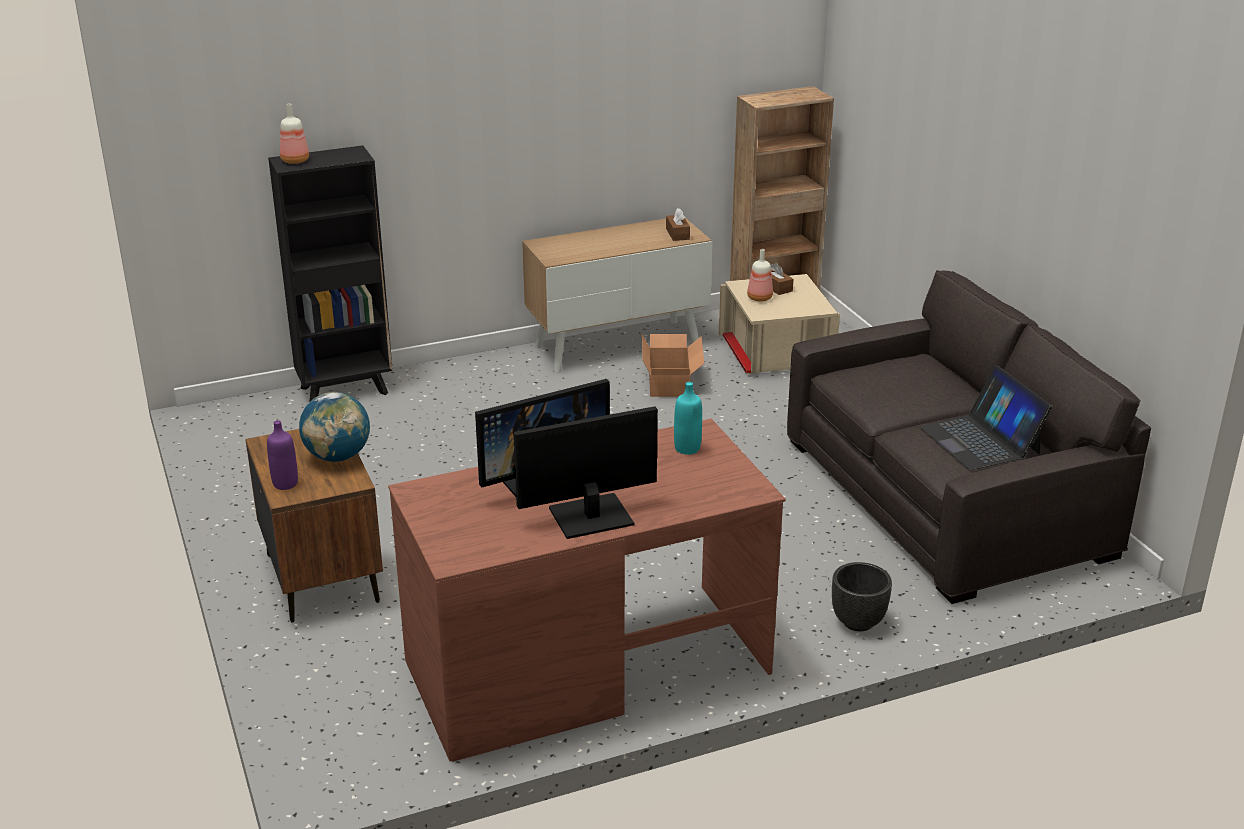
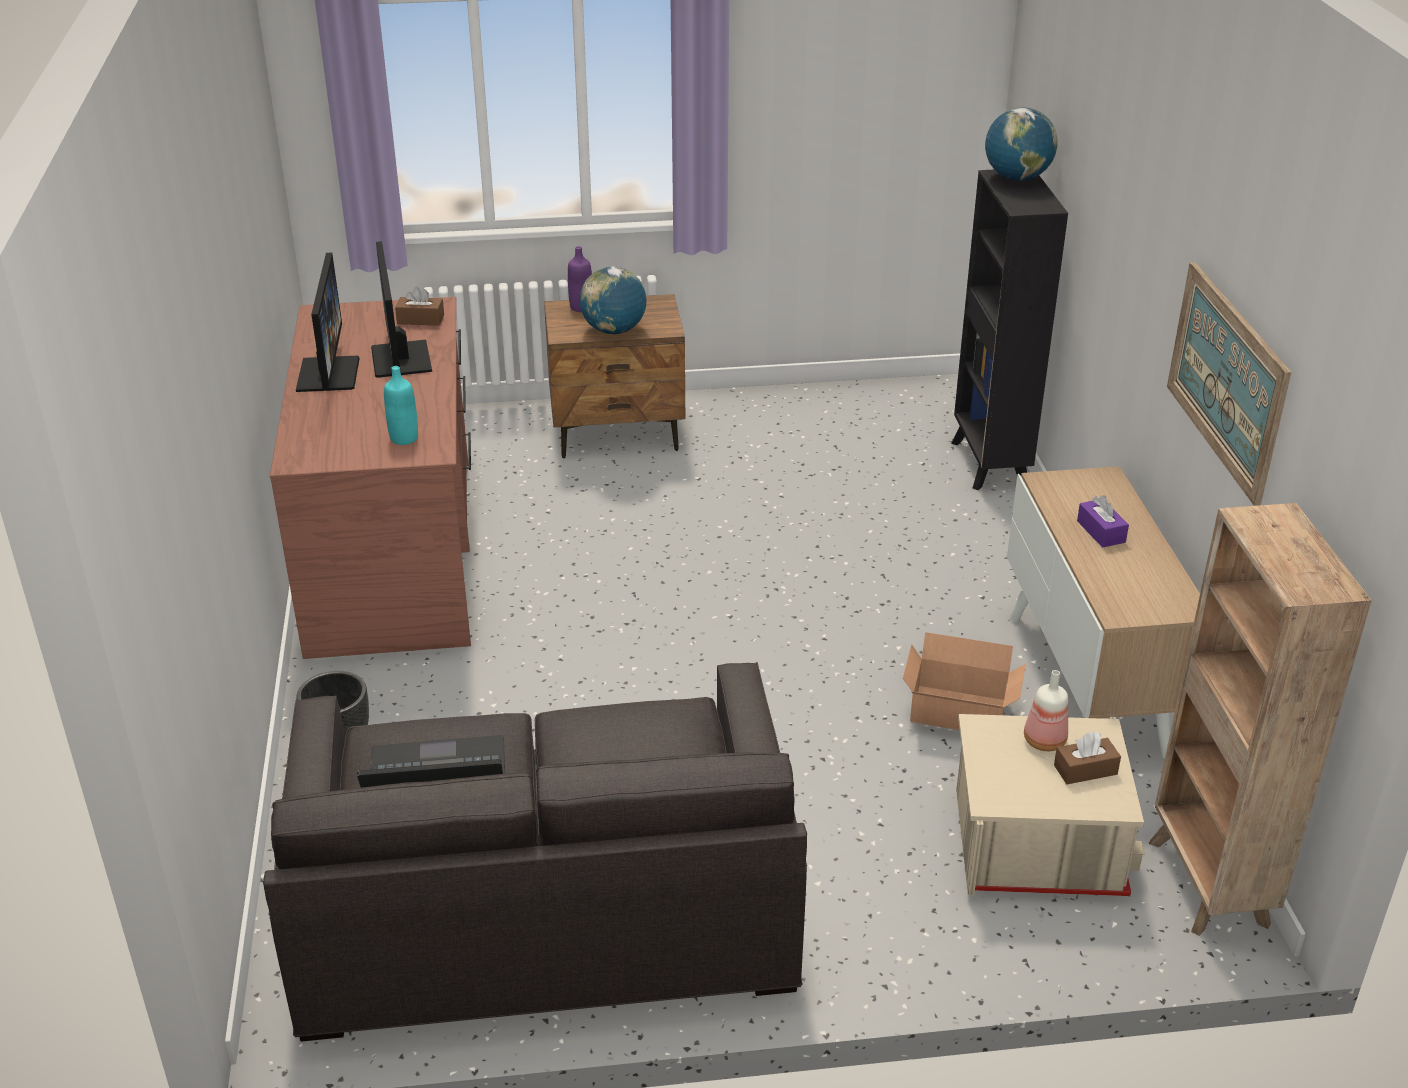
camera: 105 degrees right, 5 degrees up
(294, 160) = (1017, 178): bottle -> globe
(608, 243) = (1101, 532): none -> purple tissue box
(632, 95) = (1226, 379): none -> picture
(677, 234) = (1131, 599): brown tissue box -> brown tissue box (420, 319)

